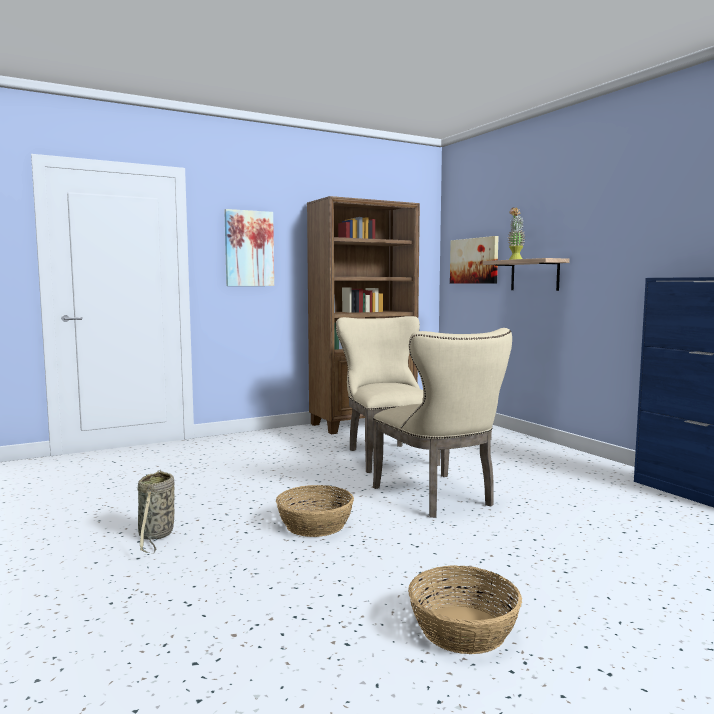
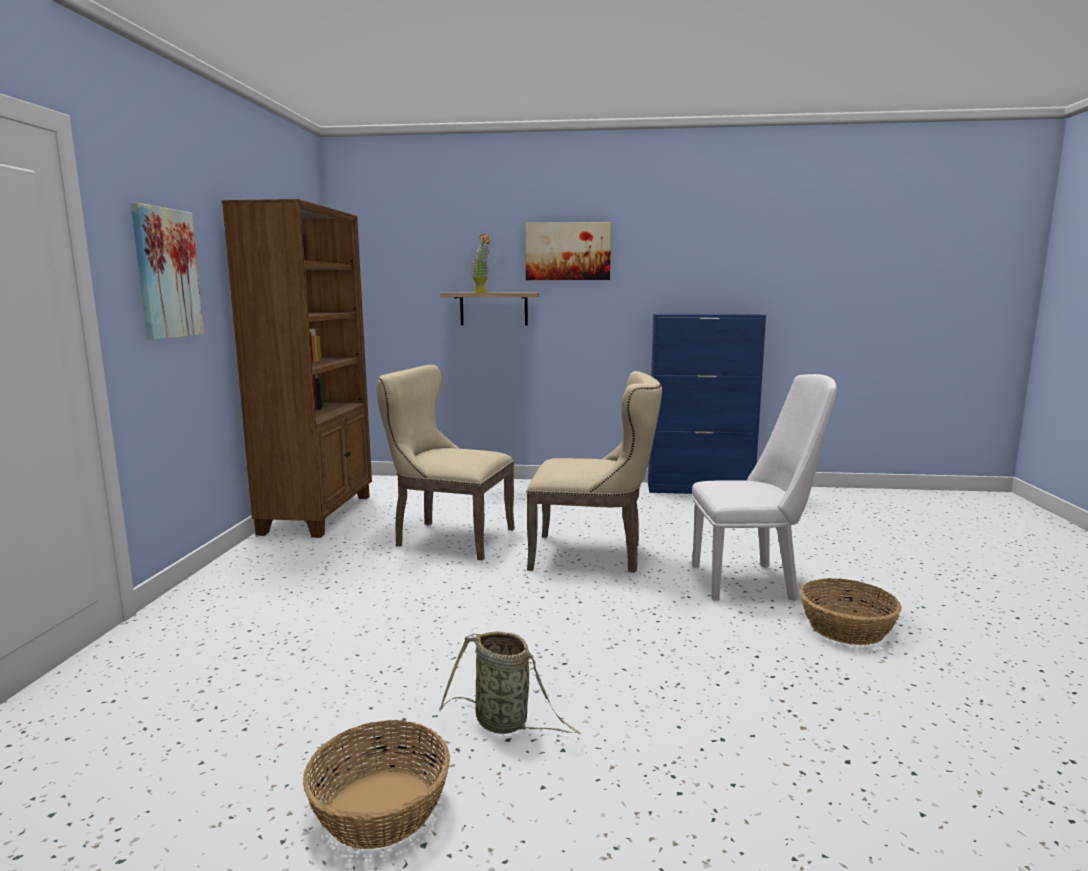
camera: 55 degrees left, 5 degrees up
(315, 525) = (589, 623): basket -> basket (380, 807)
(474, 261) = (396, 290): picture -> picture (568, 251)
(499, 565) = (752, 581): none -> white chair

